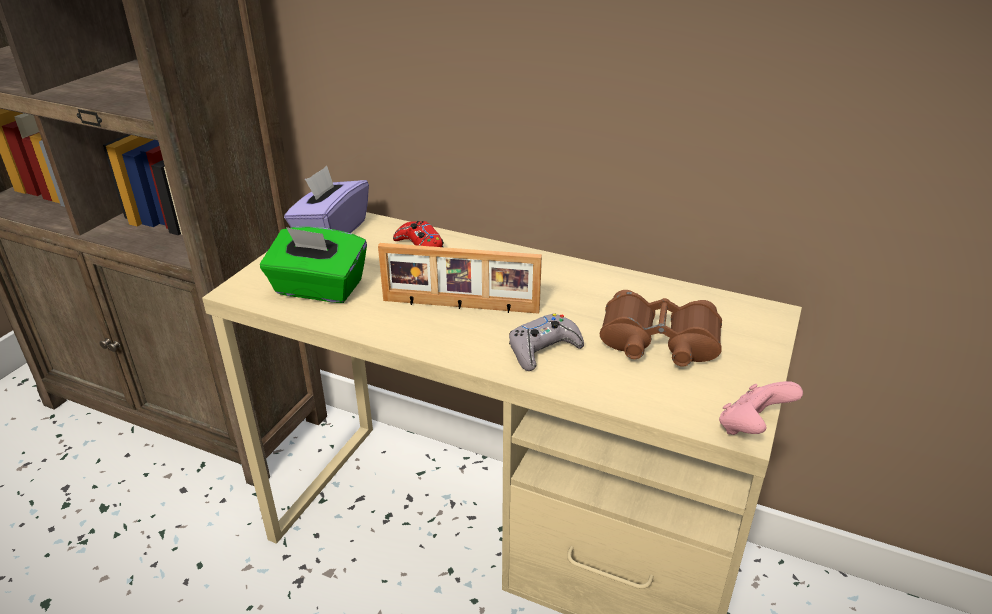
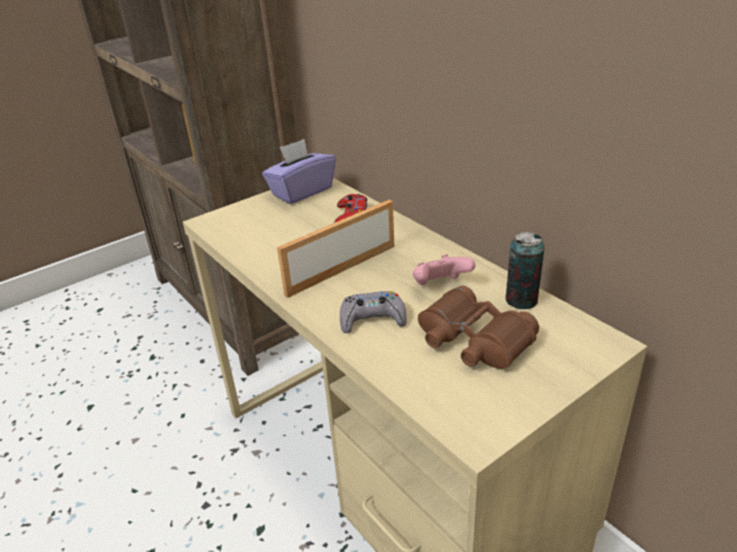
camera: 30 degrees right, 0 degrees up
(318, 289) = (256, 232): green tissue box -> none
(460, 306) = (340, 269): picture frame -> picture frame turned 105 degrees clockwise
(667, 294) = (521, 300): none -> can
(752, 428) = (487, 440): pink game controller -> pink game controller (440, 286)

